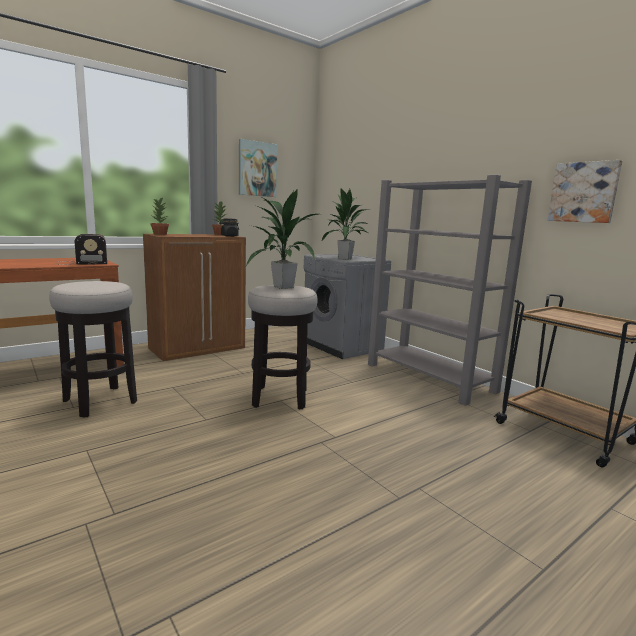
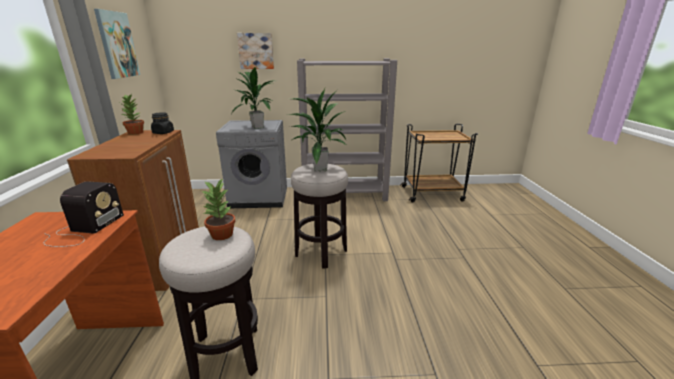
camera: 55 degrees left, 10 degrees up
(160, 234) = (98, 153): potted plant -> potted plant (222, 235)
(584, 192) = (416, 65): picture -> picture (256, 51)

